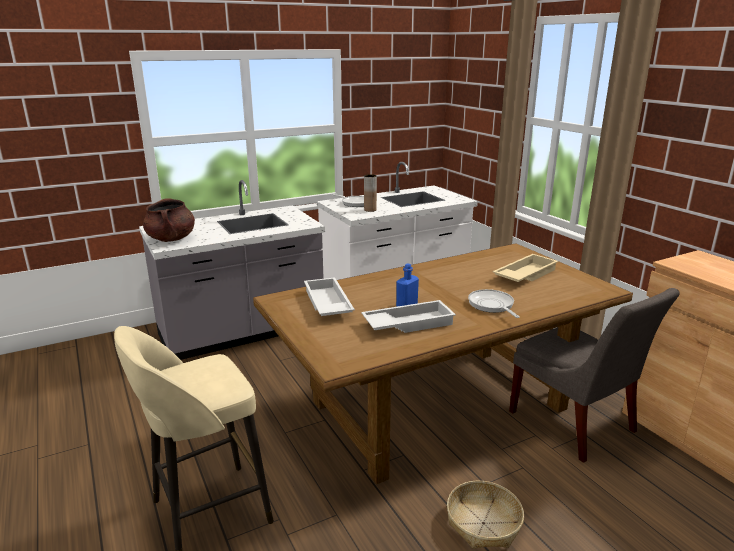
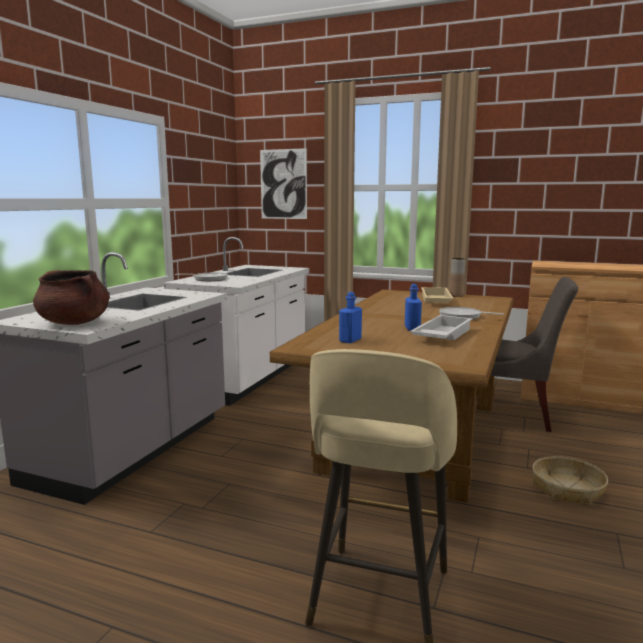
camera: 40 degrees left, 10 degrees down
(326, 304) = (350, 340): white tray -> blue bottle
(370, 210) = (237, 280): brown vase -> brown vase (456, 295)
(477, 107) = (283, 184): none -> picture

